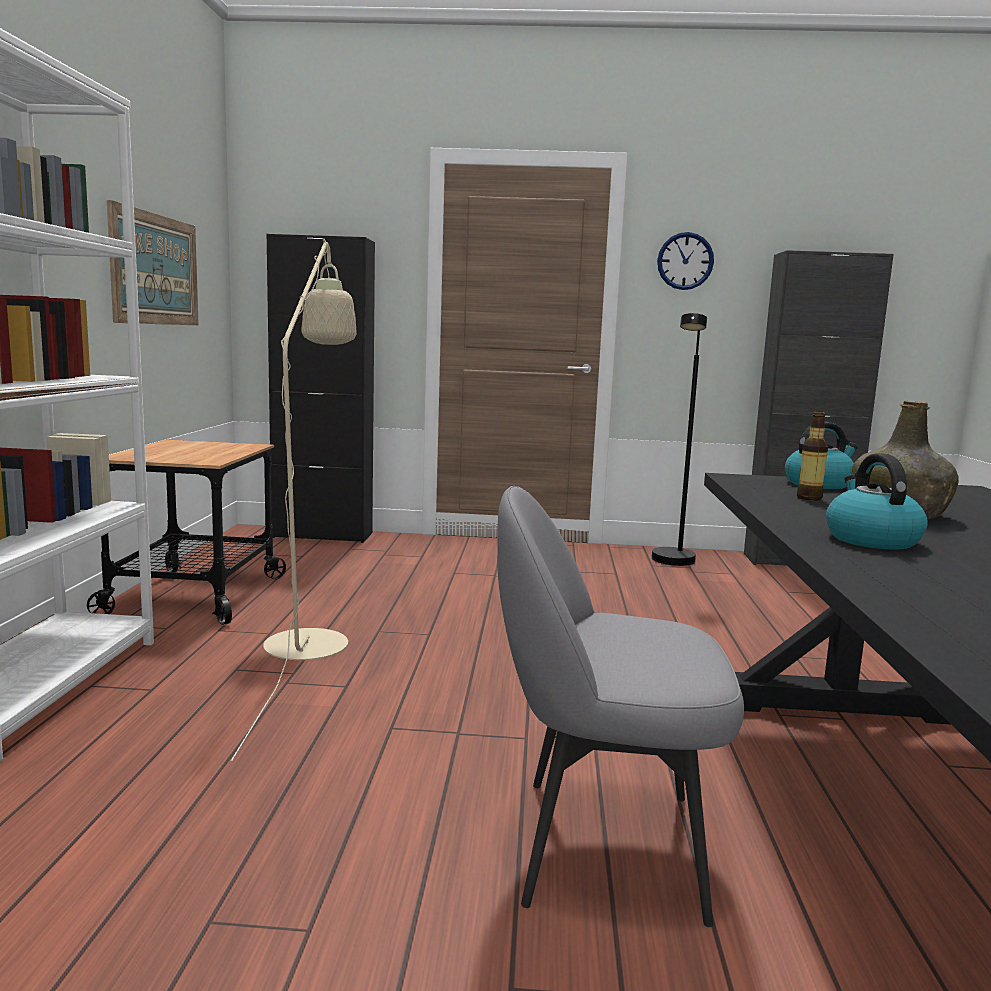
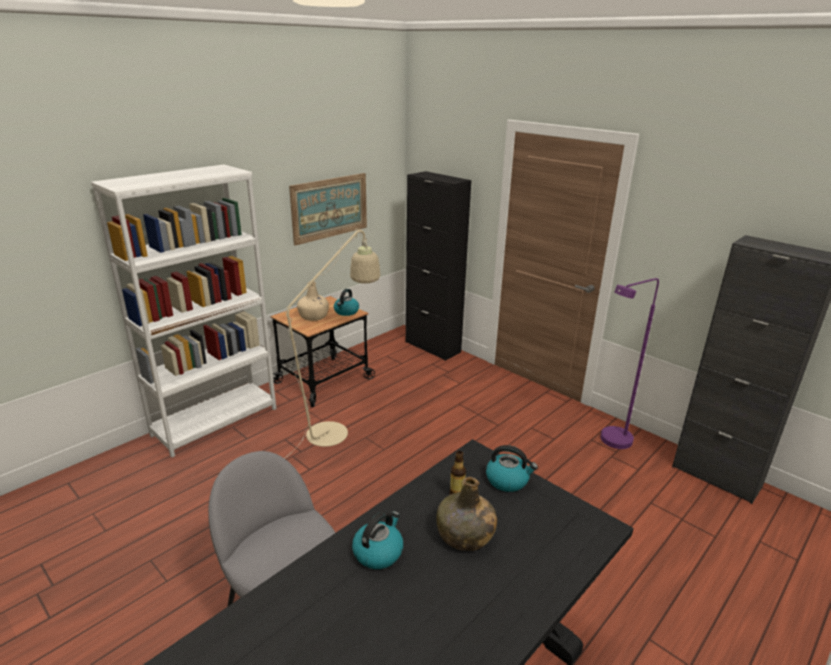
camera: 40 degrees right, 15 degrees up
(185, 453) = (314, 316): none -> beige bottle
(234, 446) = (346, 312): none -> kettle
(673, 563) = (610, 443): black floor lamp -> purple floor lamp
(685, 261) = (673, 225): wall clock -> none

